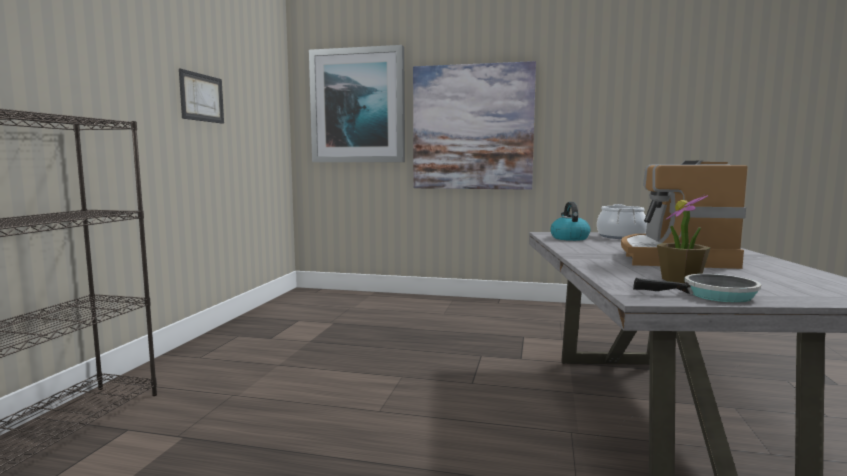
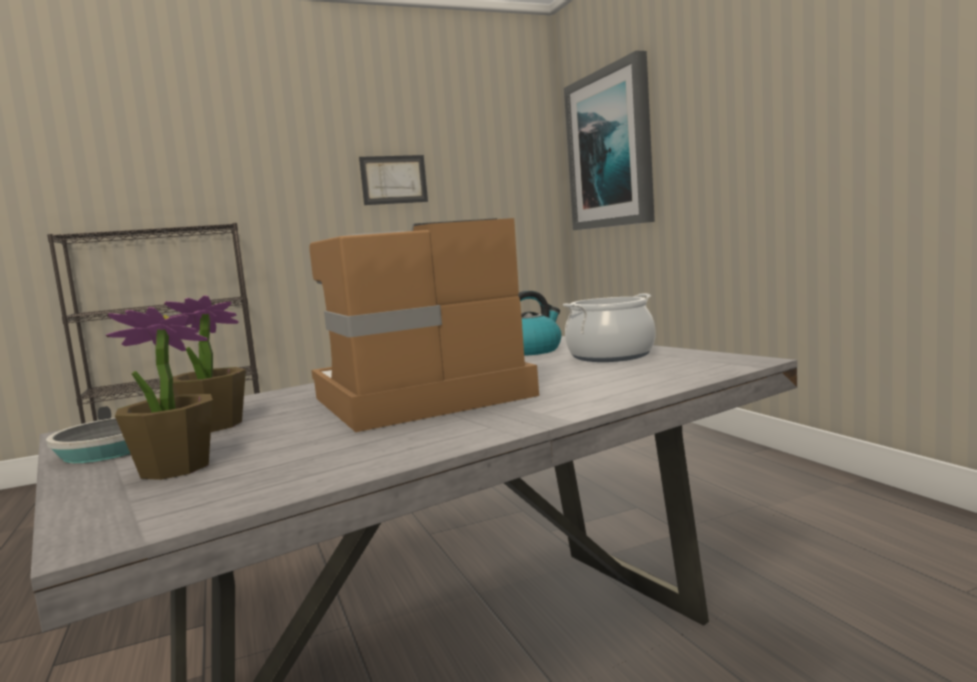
camera: 55 degrees right, 0 degrees up
(472, 127) = (724, 156): picture -> none
(787, 289) = (174, 468): none -> potted plant

